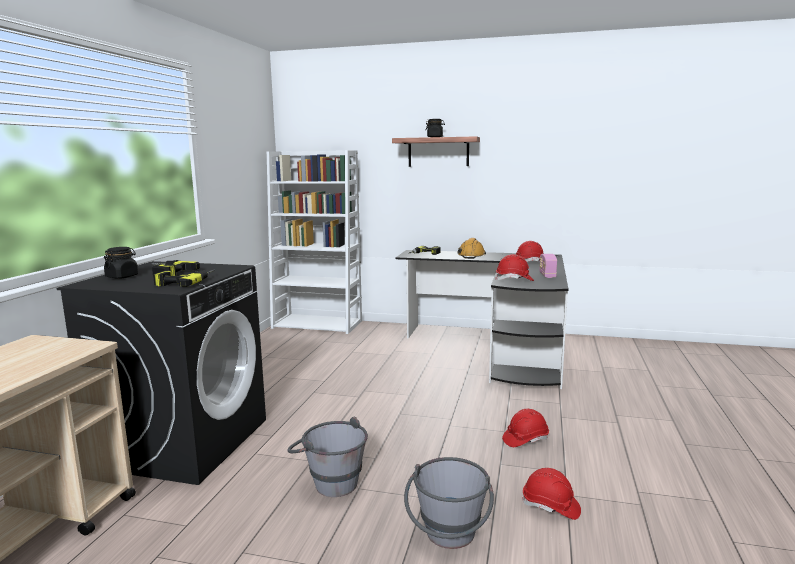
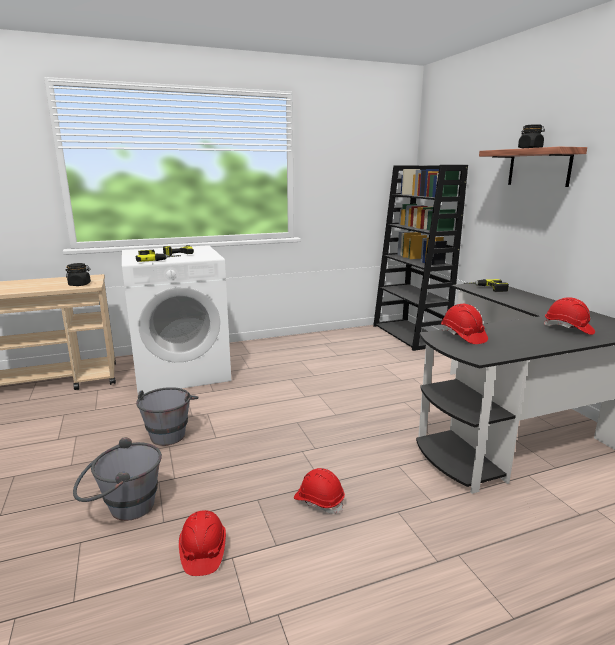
camera: 55 degrees right, 5 degrees up
(122, 276) = (158, 250): black jar -> black jar (80, 284)
(184, 442) = (182, 371): black washing machine -> white washing machine
(318, 324) = (410, 335): white bookcase -> black bookcase
(471, 255) = (531, 302): orange hard hat -> none
(547, 275) = (522, 345): radio -> none

